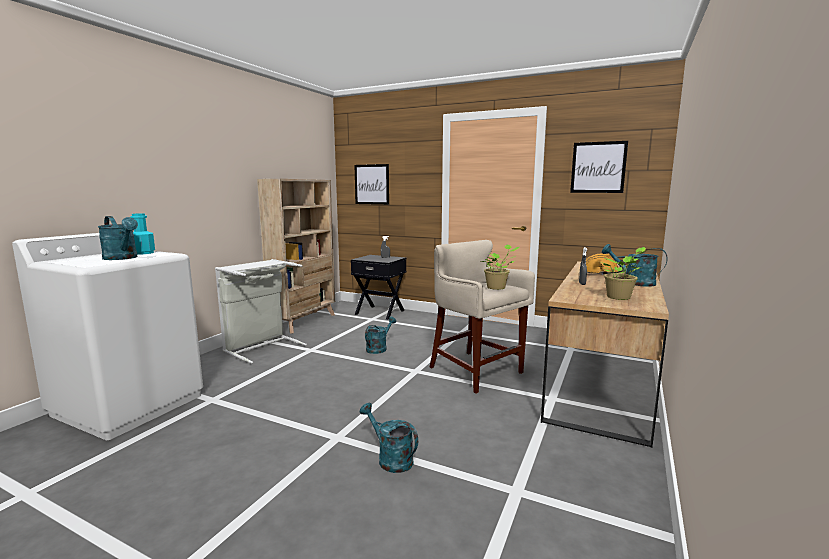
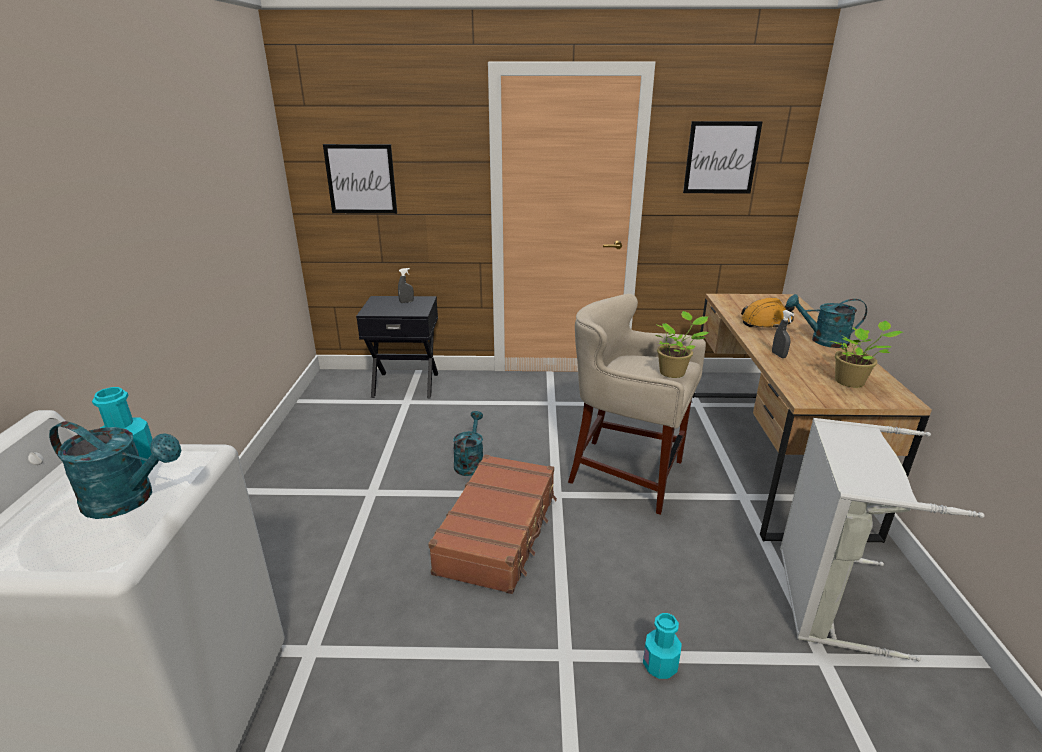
camera: 25 degrees left, 15 degrees up
(261, 347) = (282, 507): grey laundry basket -> grey laundry basket (824, 597)
(304, 321) = (303, 431): beige bookcase -> none
(361, 379) = (499, 532): none -> brown suitcase
(390, 458) = (660, 665): turquoise watering can -> turquoise bottle

